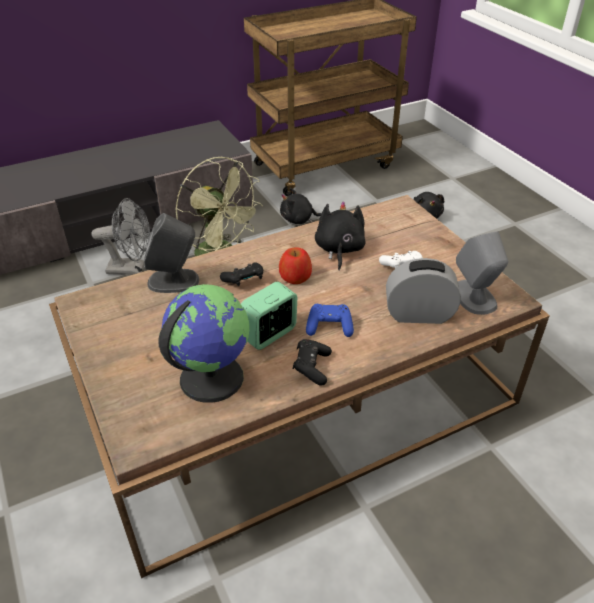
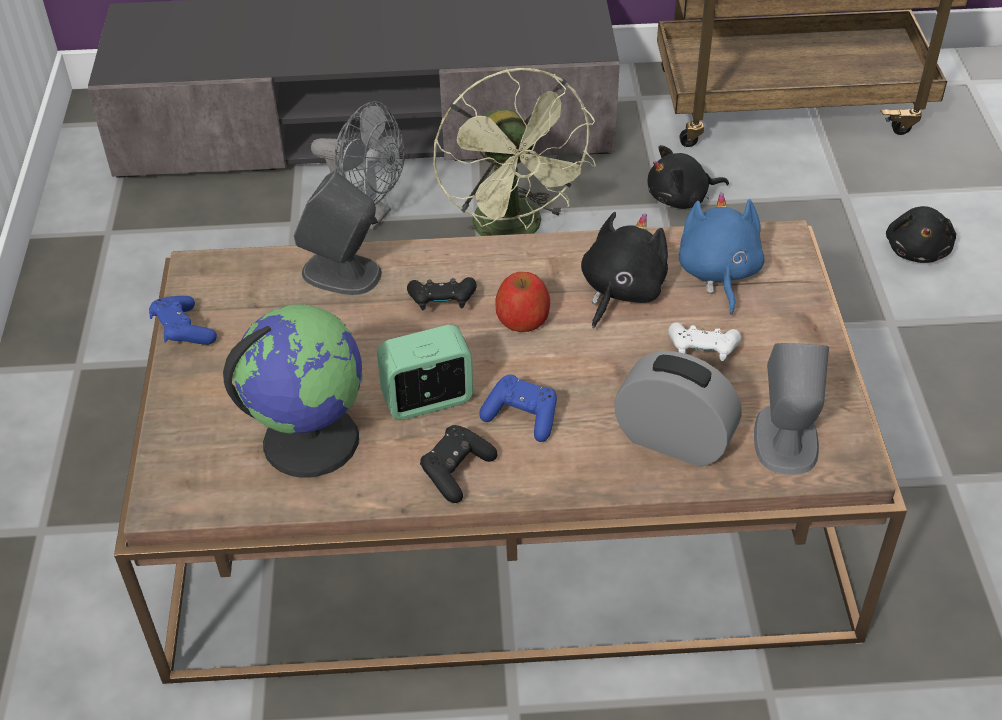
camera: 25 degrees right, 5 degrees up
(89, 340) = (183, 331): none -> blue game controller
(299, 220) = (681, 198): black plush toy -> black plush toy turned 45 degrees counterclockwise
(383, 228) = (718, 273): none -> blue plush toy

